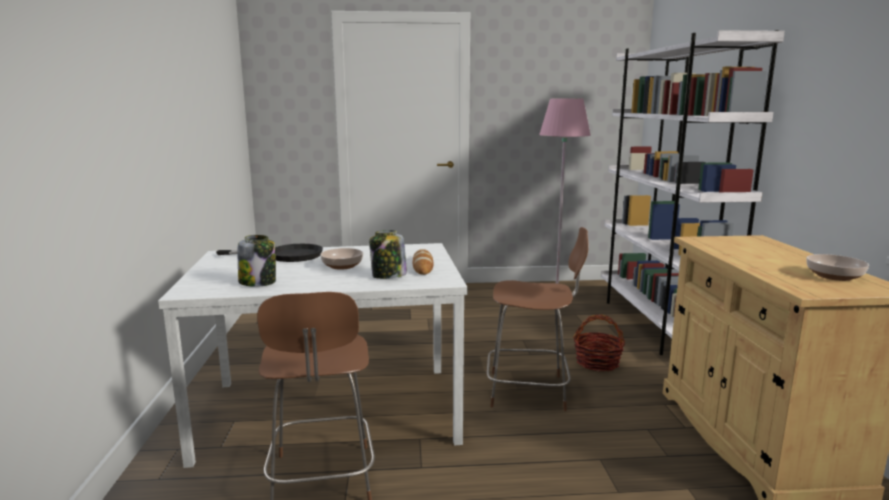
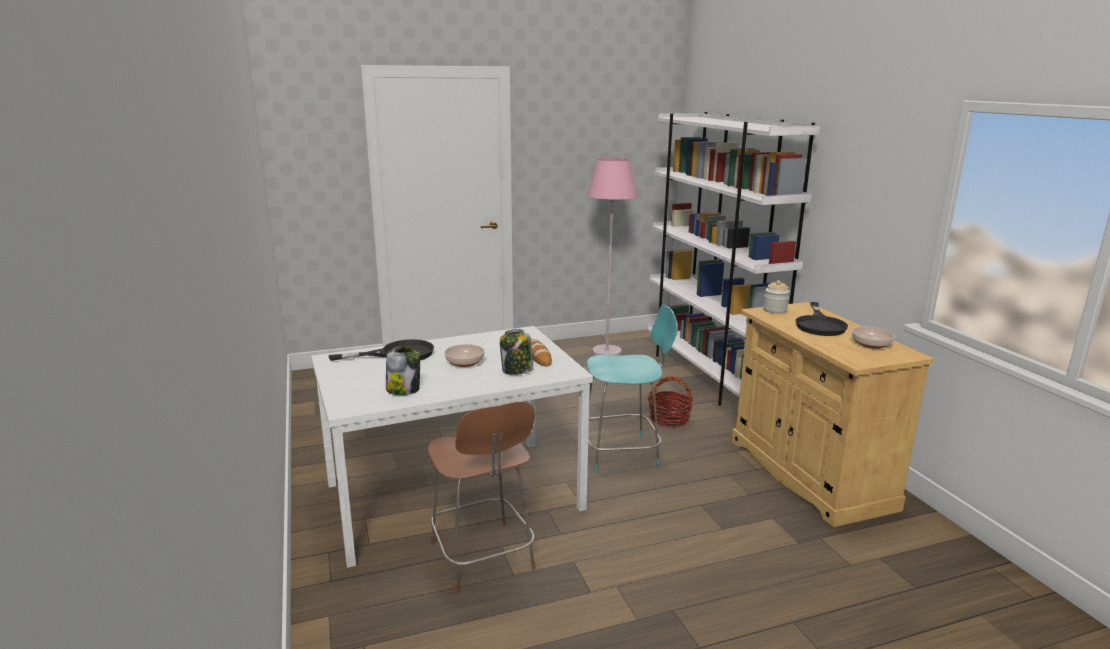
camera: 15 degrees left, 5 degrees up
(530, 391) = (622, 453): brown chair -> turquoise chair
(716, 240) = (775, 310): none -> jar
(769, 254) = (819, 324): none -> black frying pan

